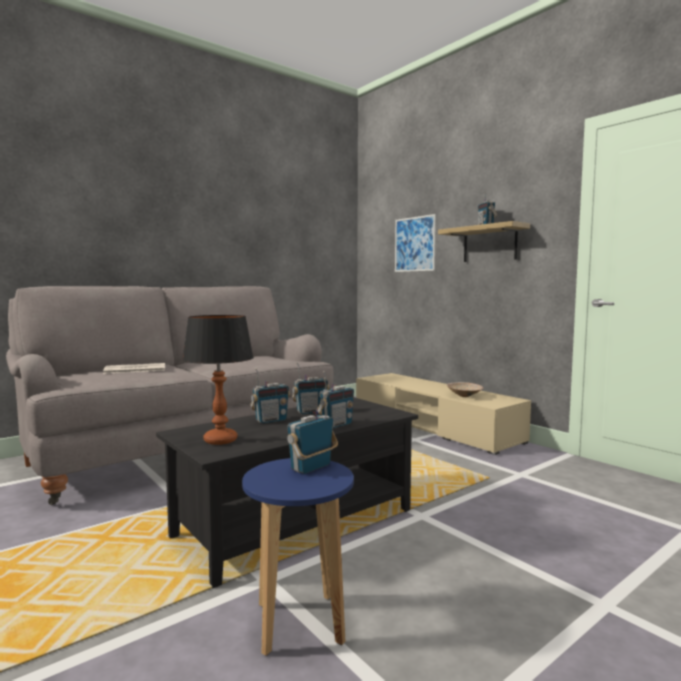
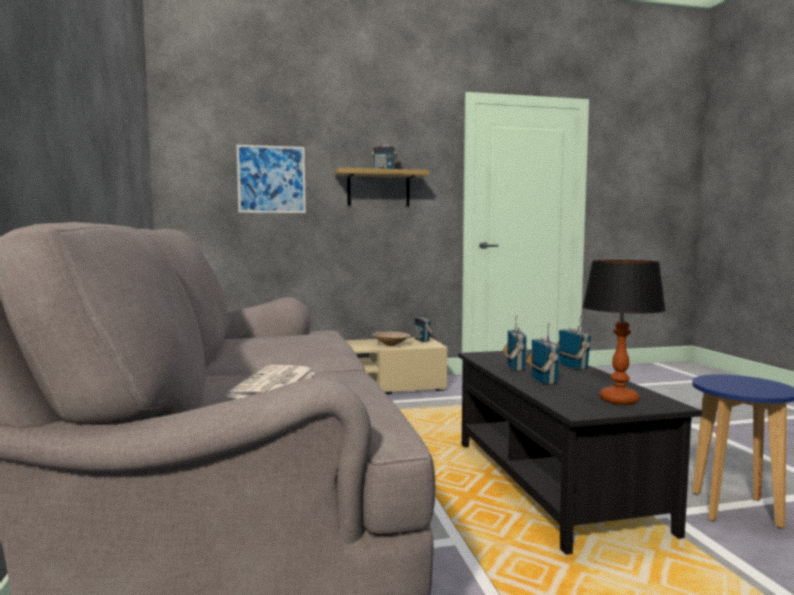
camera: 65 degrees left, 0 degrees up
(311, 468) = (722, 380): radio -> radio (422, 340)

